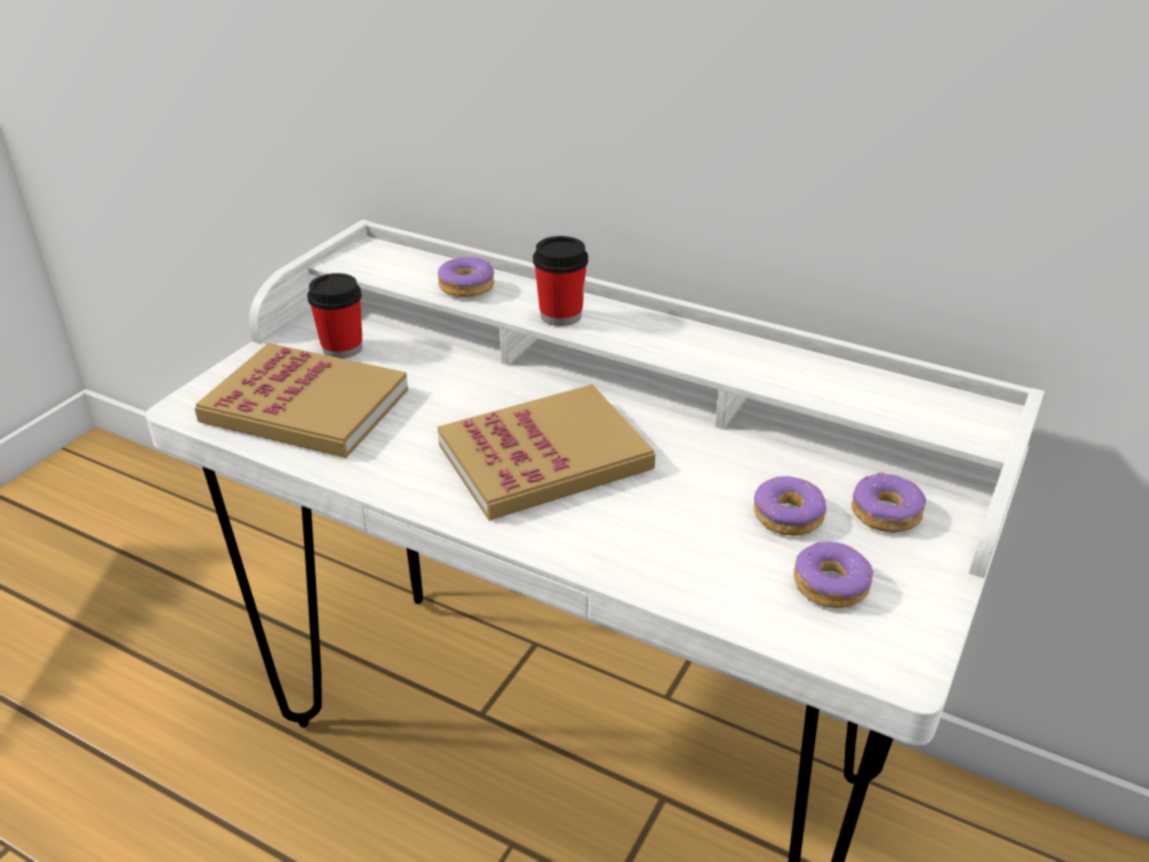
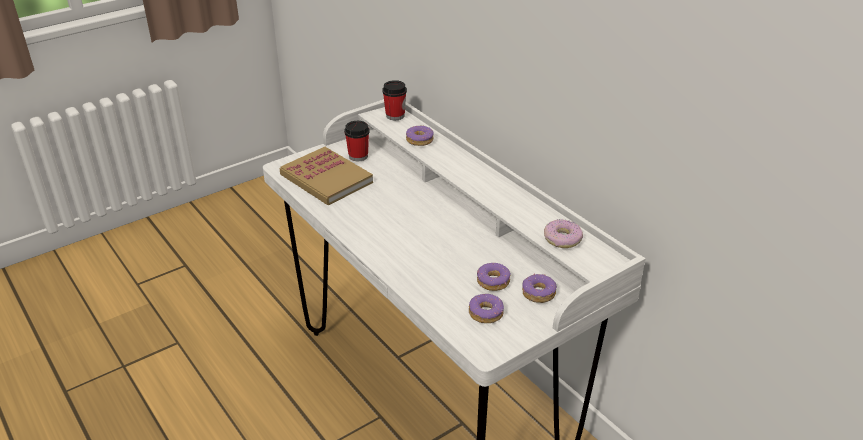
camera: 25 degrees right, 0 degrees up
(545, 457) = (409, 227): book -> none
(561, 315) = (451, 164): cup -> cup (395, 115)
(875, 396) = (562, 239): none -> donut

